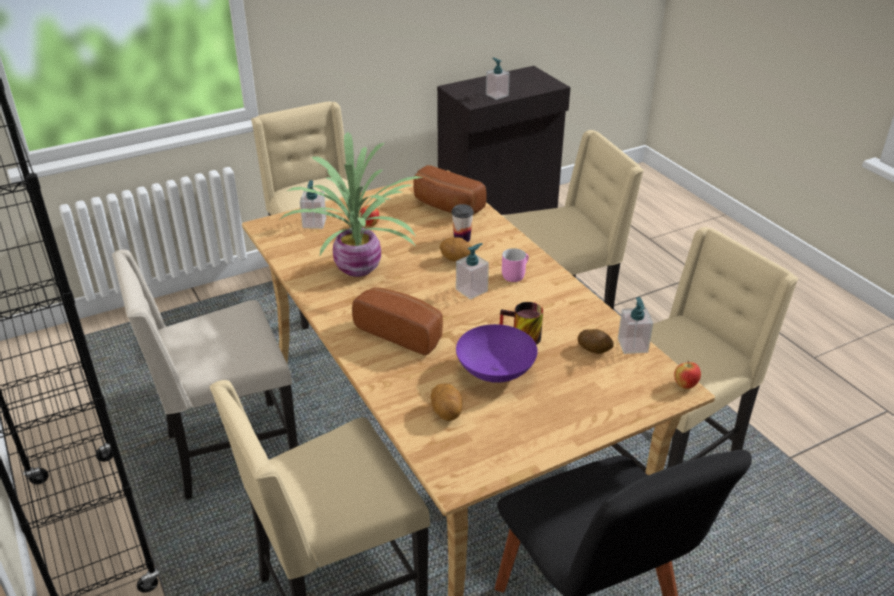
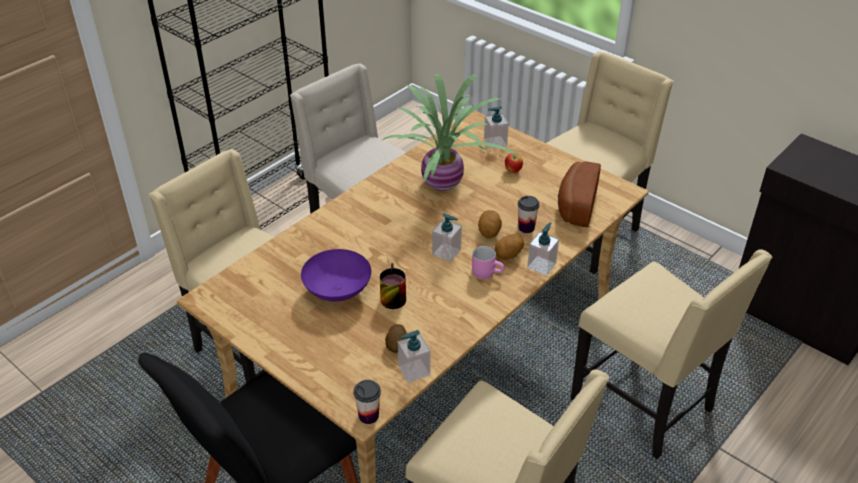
camera: 70 degrees right, 5 degrees up
(402, 332) = (368, 229): bread -> none
(446, 413) = (278, 276): potato -> potato (508, 255)
(497, 95) = (822, 177): soap dispenser -> soap dispenser (541, 265)
(685, 385) = (368, 416): apple -> cup

